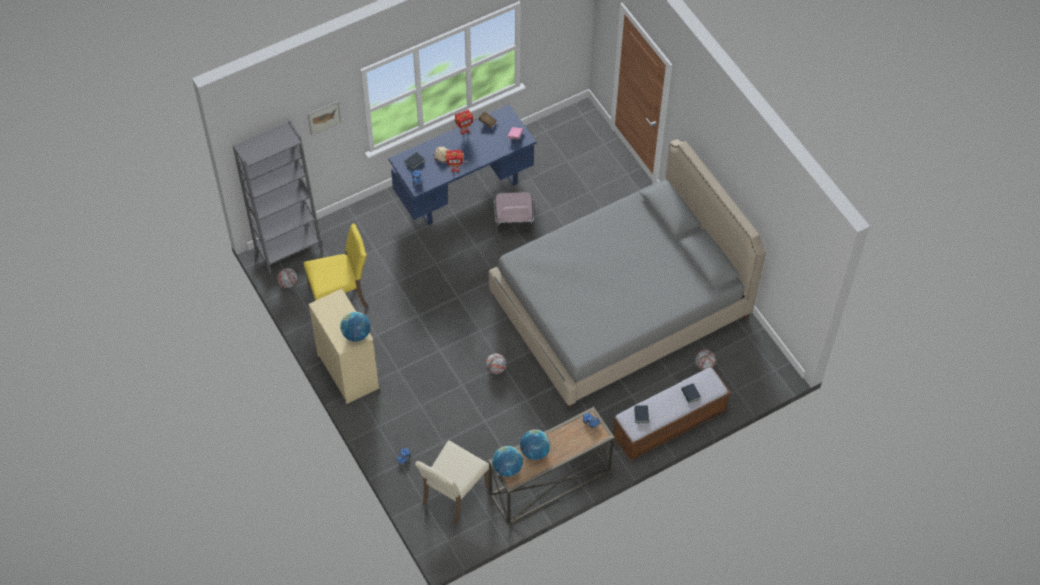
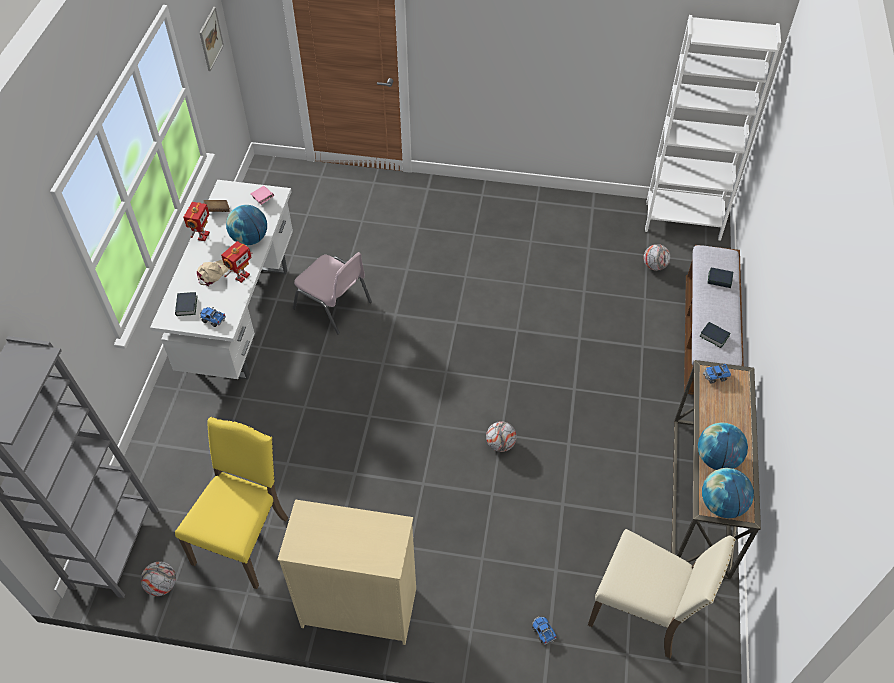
camera: 50 degrees left, 5 degrees down
(324, 117) = (47, 307): picture -> picture (210, 39)
(356, 334) = (386, 532): globe -> globe (250, 239)
(453, 495) = (643, 612): beige chair -> beige chair turned 45 degrees counterclockwise
(464, 190) = (241, 318): blue desk -> white desk
(619, 306) = (522, 285): grey bed -> none
(762, 357) = (683, 220): none -> white bookcase

